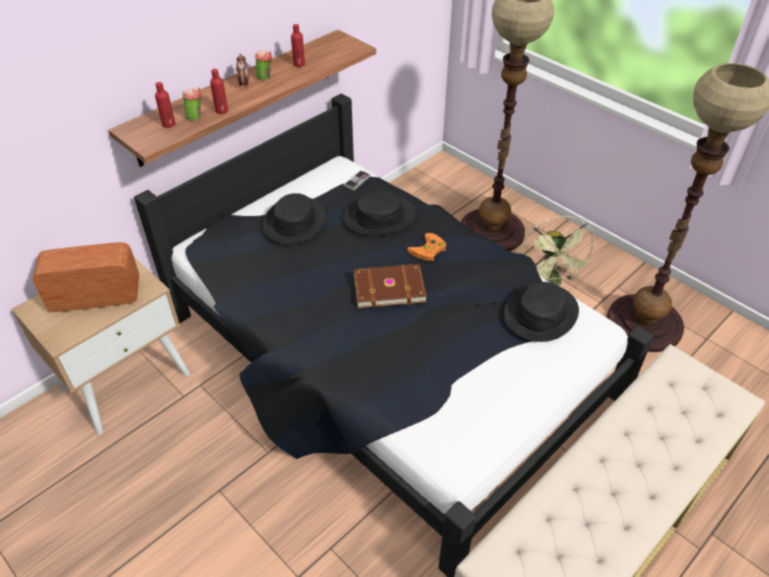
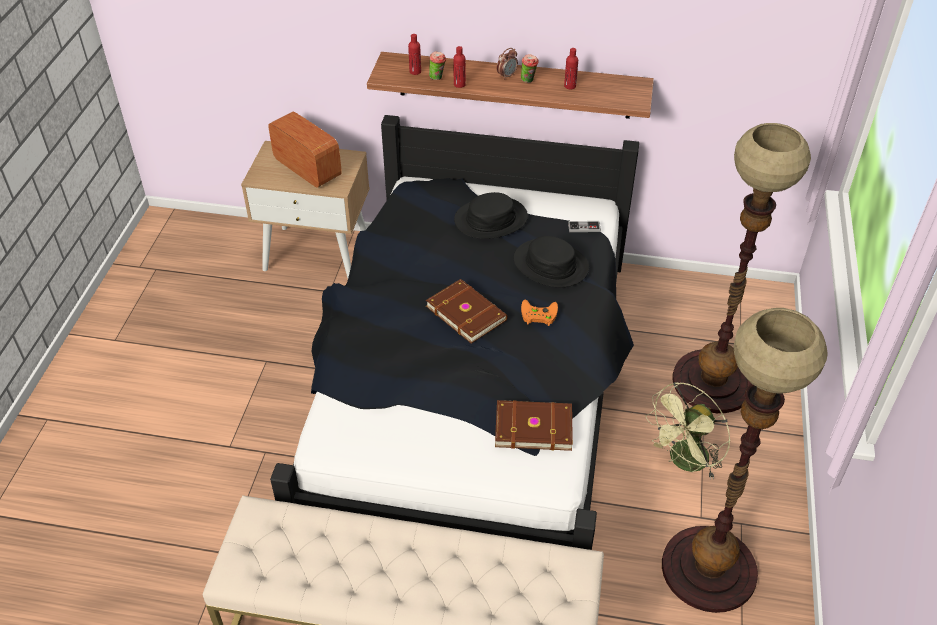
camera: 55 degrees right, 0 degrees up
(540, 313) = (533, 426): black hat -> brown book

